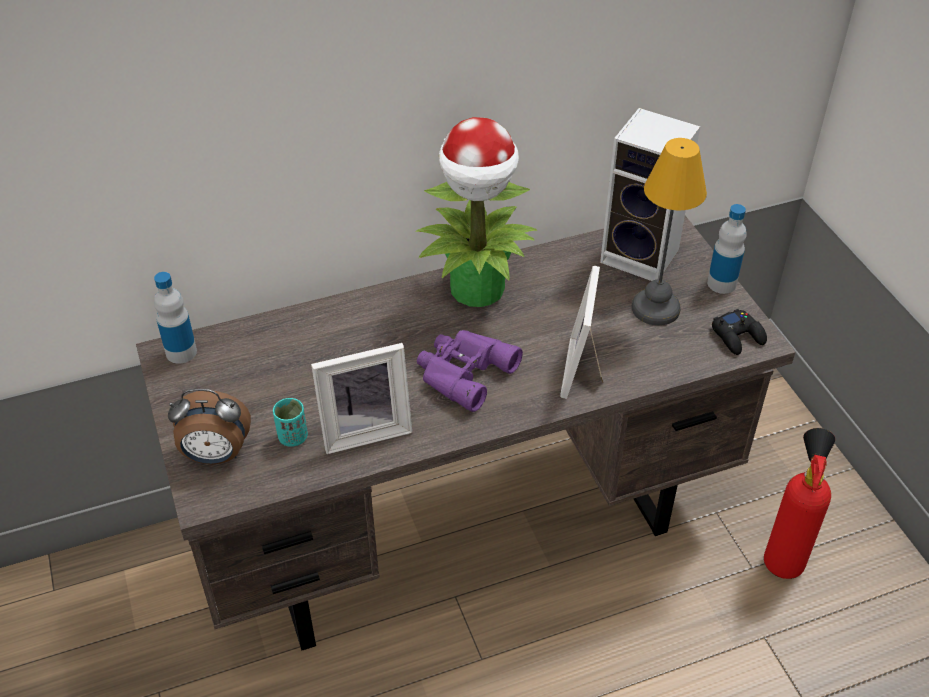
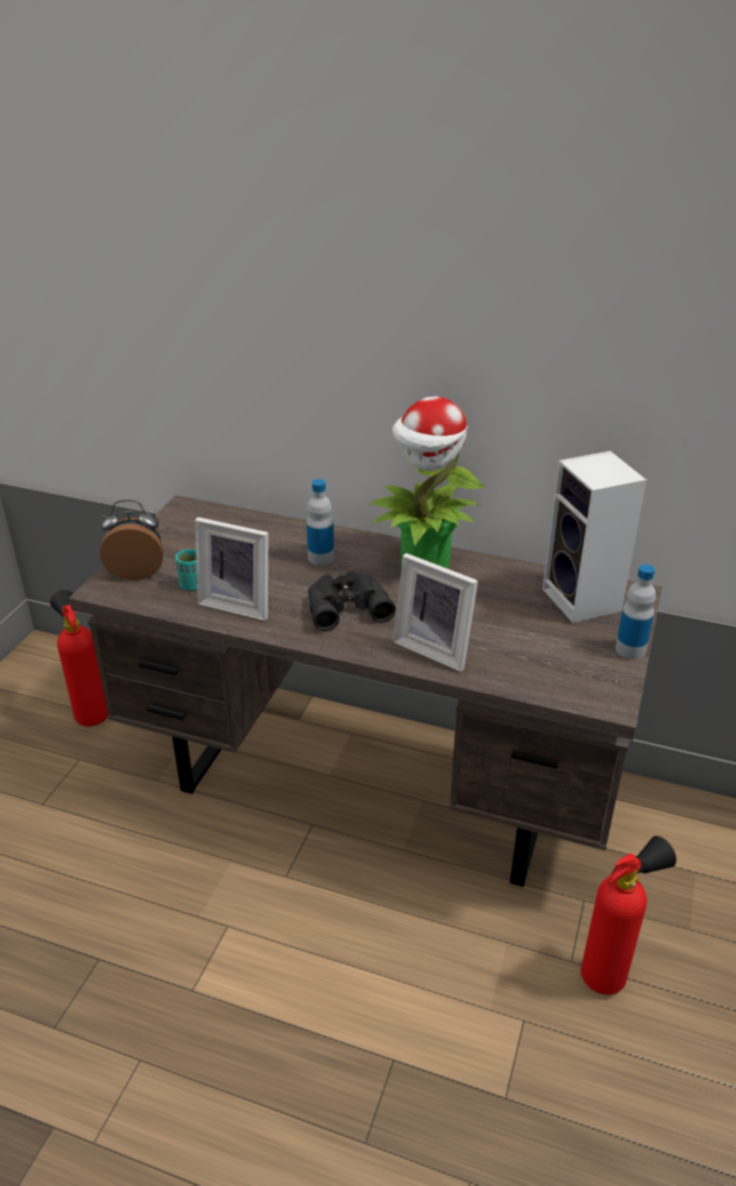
camera: 40 degrees right, 10 degrees down
(114, 638) = (90, 713): none -> fire extinguisher
(181, 352) = (192, 510): bottle -> bottle (321, 558)
(215, 455) = (137, 571): alarm clock -> alarm clock turned 135 degrees clockwise
(462, 372) = (346, 605): purple binoculars -> black binoculars
(584, 370) = (436, 648): picture frame -> picture frame turned 105 degrees counterclockwise
(655, 307) = (549, 637): table lamp -> none
(738, 336) = (595, 690): black game controller -> none

